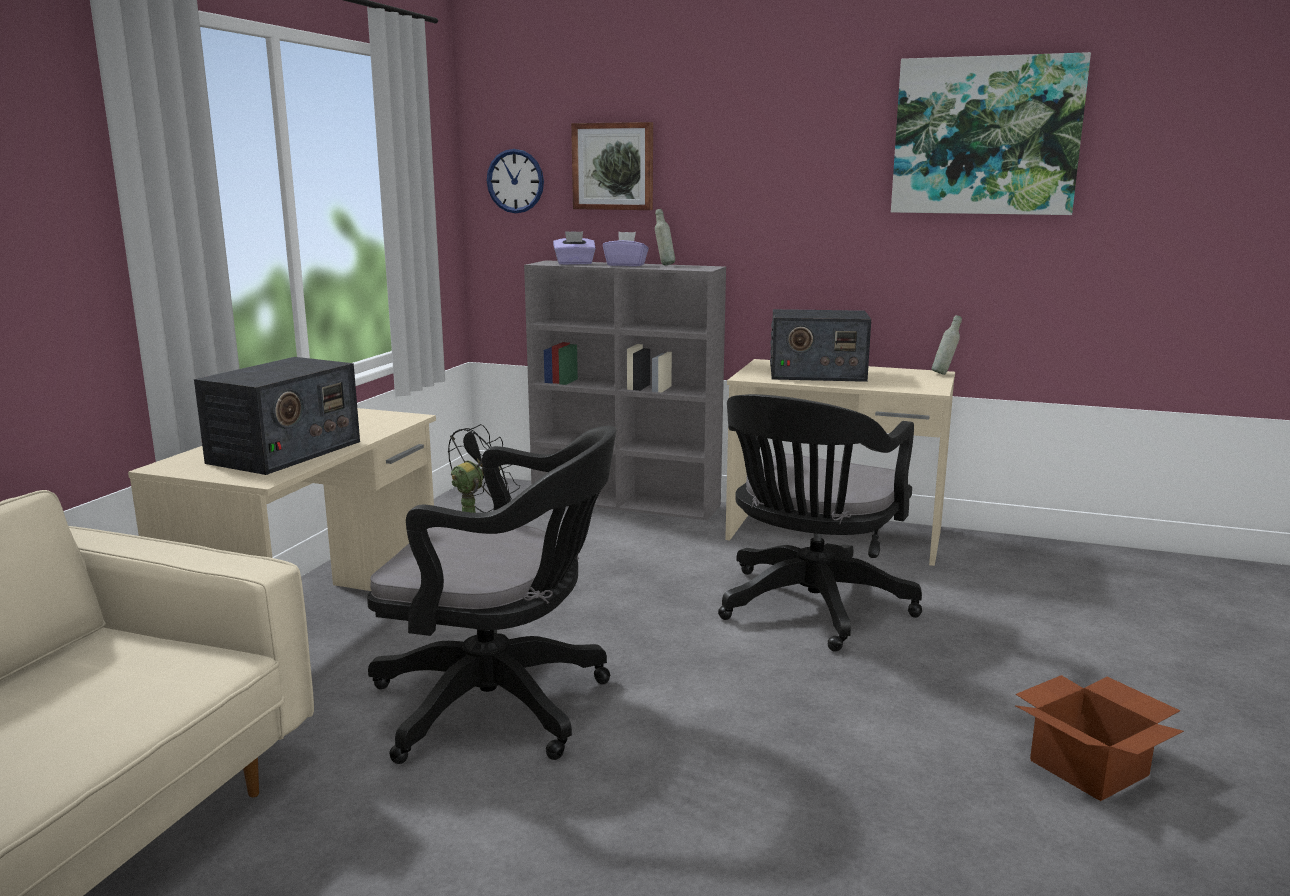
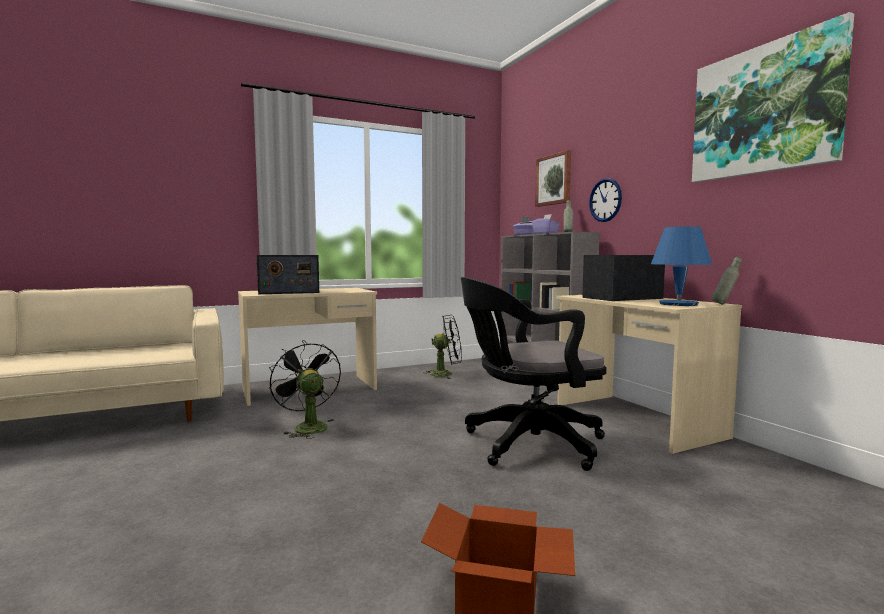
camera: 45 degrees right, 10 degrees down
(502, 706) = (307, 427): black office chair -> black fan
(515, 181) = (517, 195): wall clock -> wall clock (605, 200)
(816, 374) = (622, 298): radio -> radio turned 105 degrees clockwise
(913, 381) = (678, 304): none -> blue table lamp

